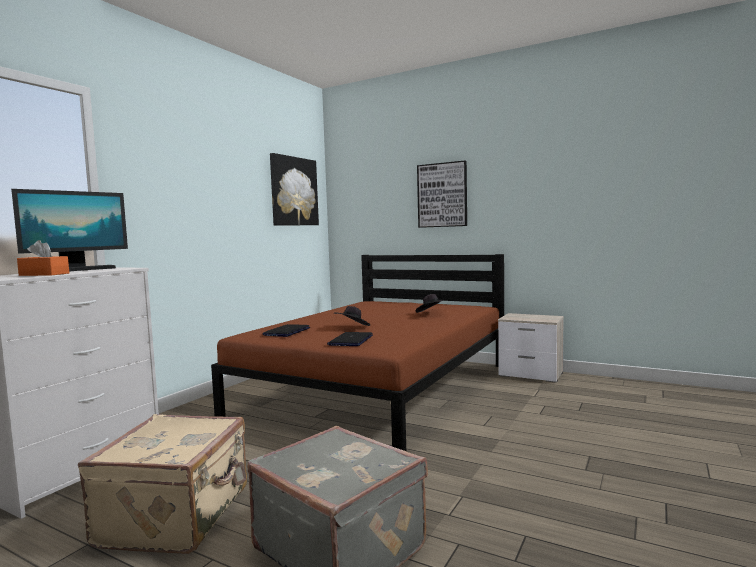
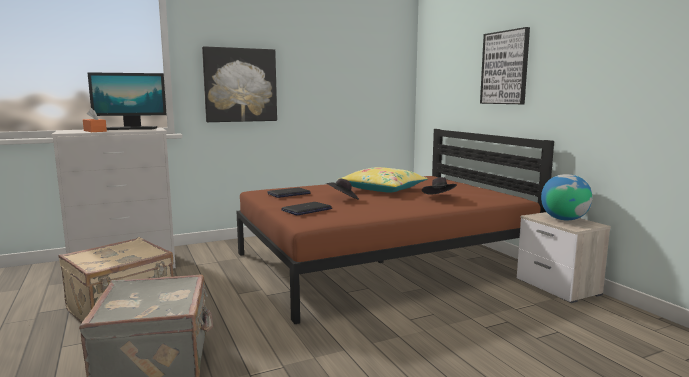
camera: 35 degrees right, 5 degrees up
(293, 191) = (370, 64): picture -> picture (240, 85)
(363, 315) = (383, 189): none -> yellow pillow
(529, 316) = (564, 219): none -> globe

